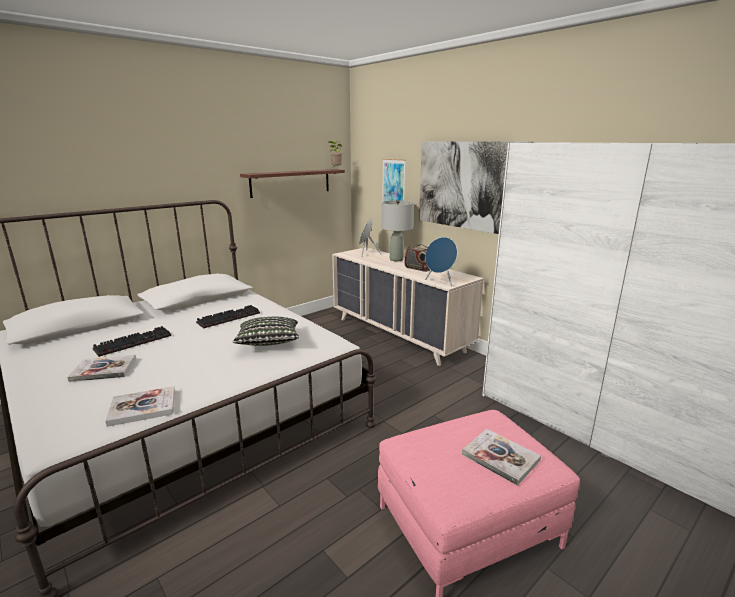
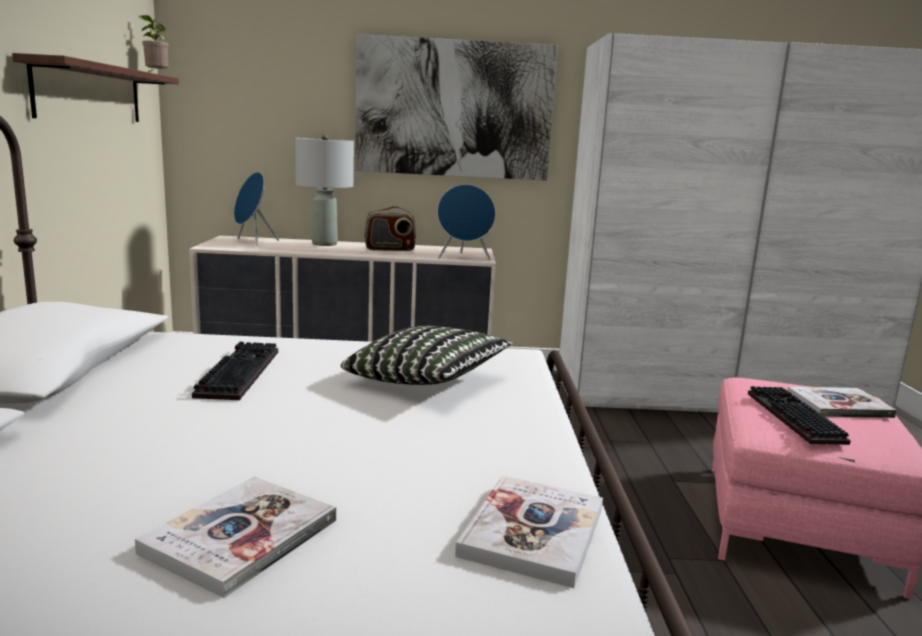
camera: 50 degrees left, 5 degrees down
(134, 342) = (142, 471): keyboard -> keyboard (790, 416)
(393, 184) = (286, 110): picture -> none

